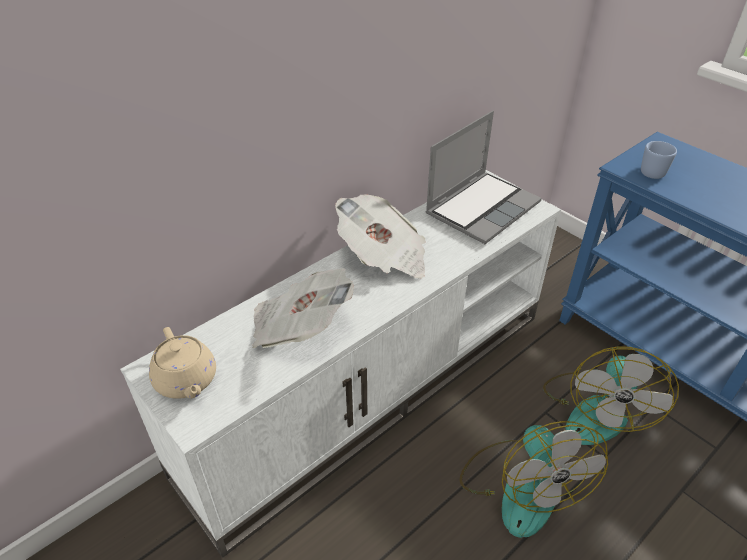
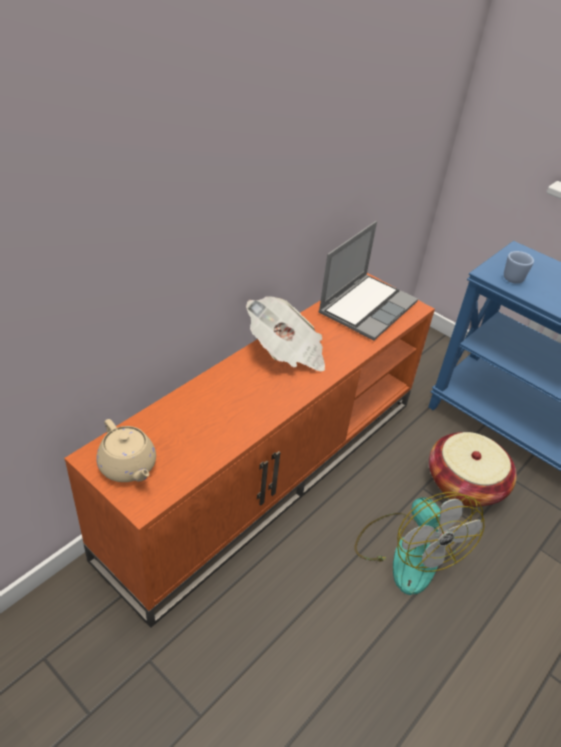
camera: 10 degrees left, 0 degrees up
(300, 327) = (222, 417): newspaper -> none
(372, 387) = (268, 471): white tv stand -> orange tv stand
(595, 409) = (465, 484): fan -> basket

